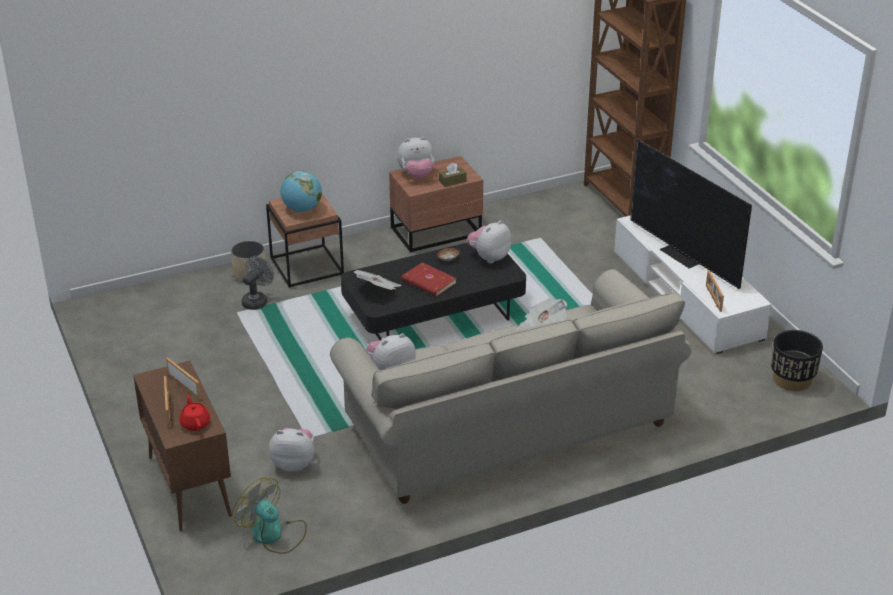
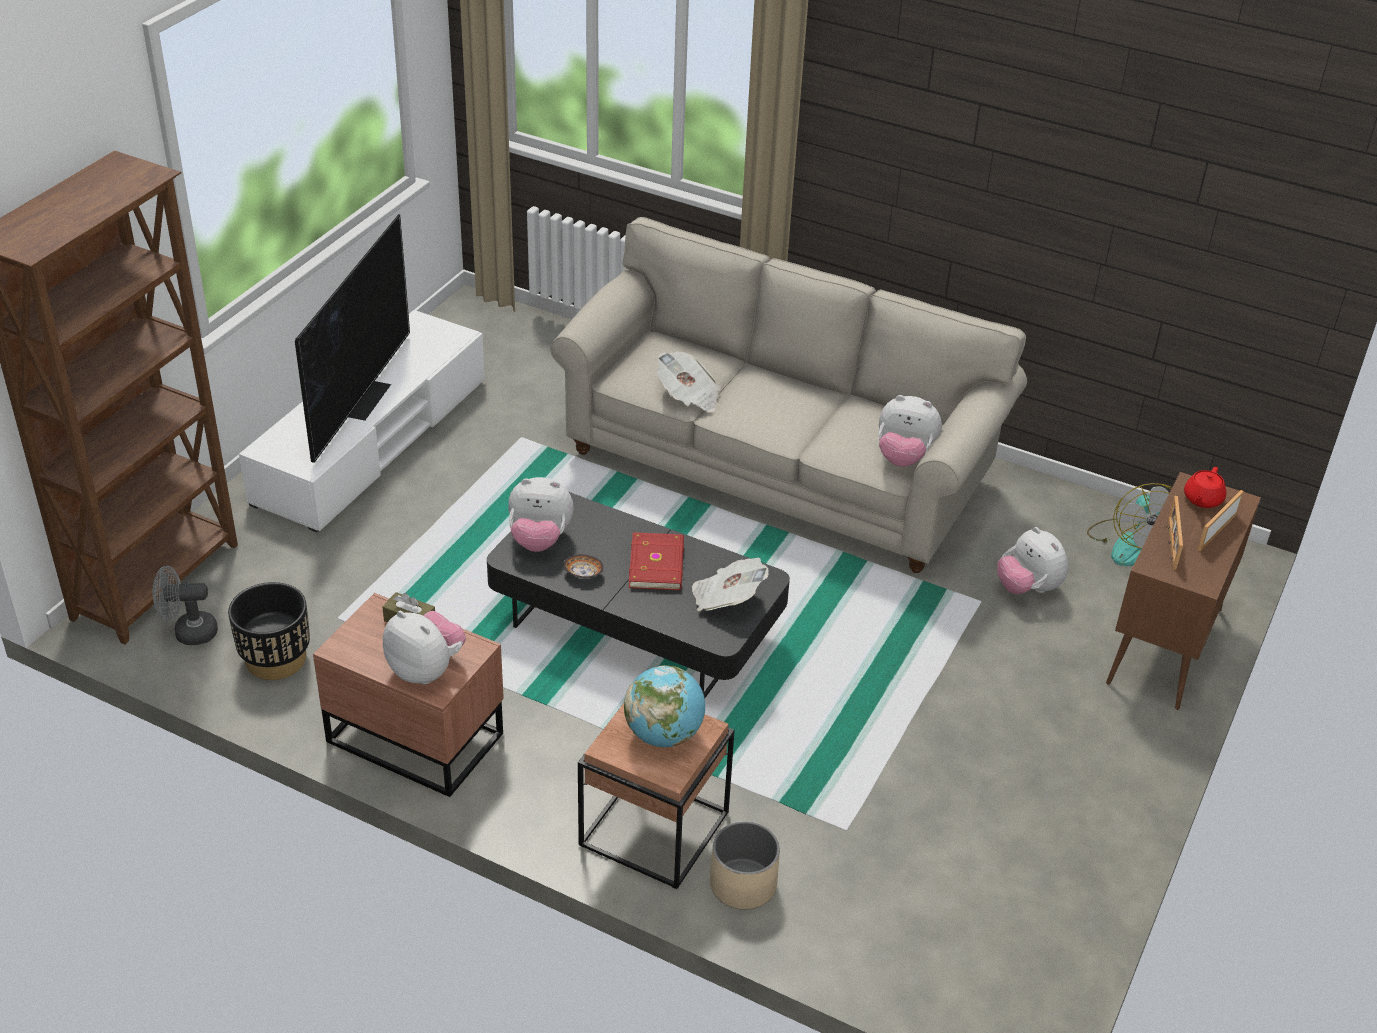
camera: 130 degrees left, 5 degrees up
(257, 301) = (795, 827): grey fan -> grey fan (188, 632)
(712, 298) = (443, 348): picture frame -> none
(792, 380) = (479, 323): black planter -> black planter (276, 659)

